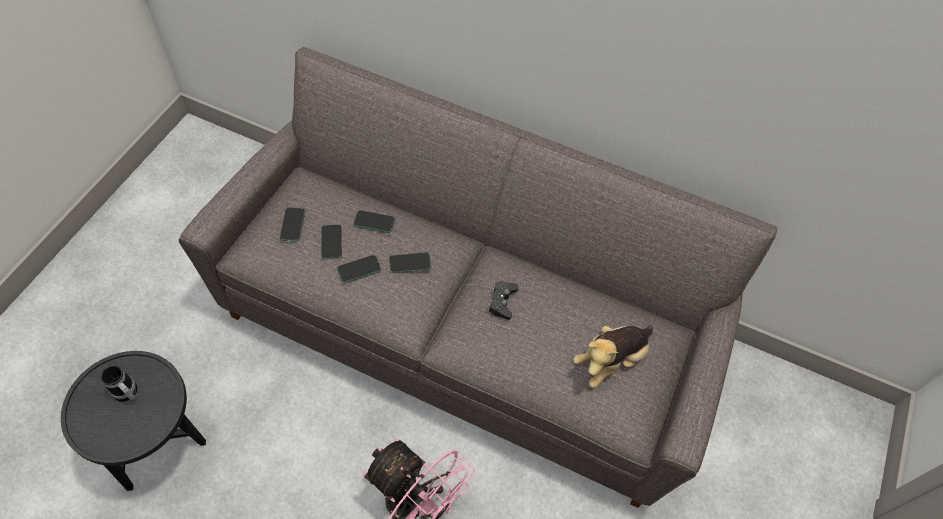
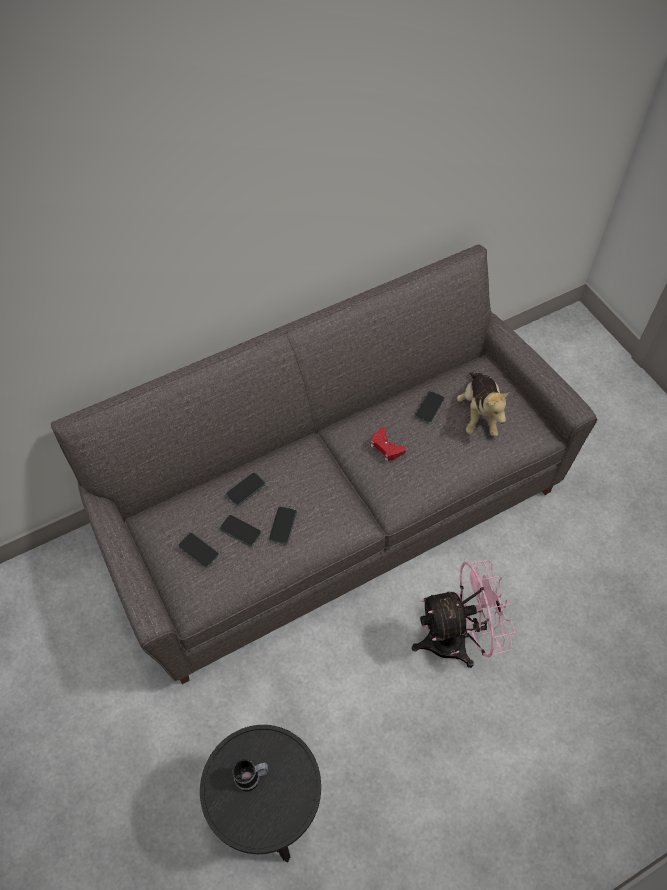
camera: 50 degrees left, 0 degrees up
(410, 263) = (305, 487): phone -> phone (429, 407)
(502, 302) = (386, 447): black game controller -> red game controller

